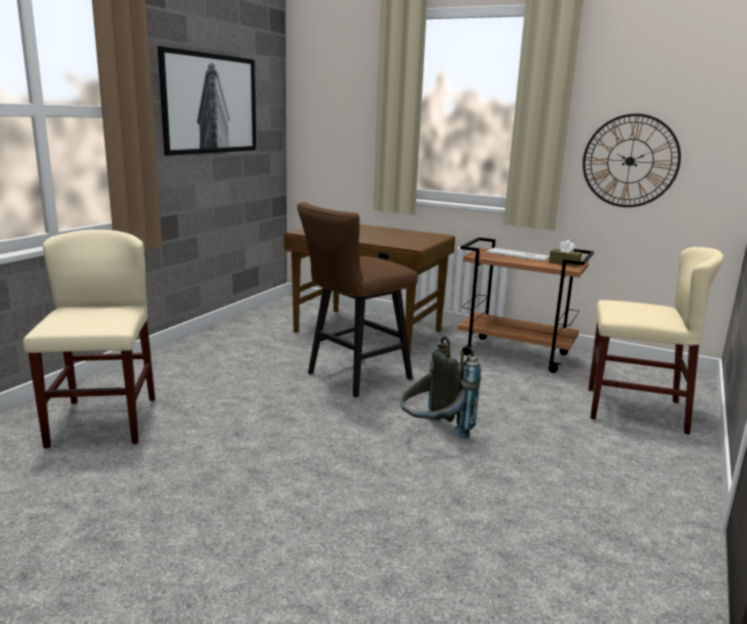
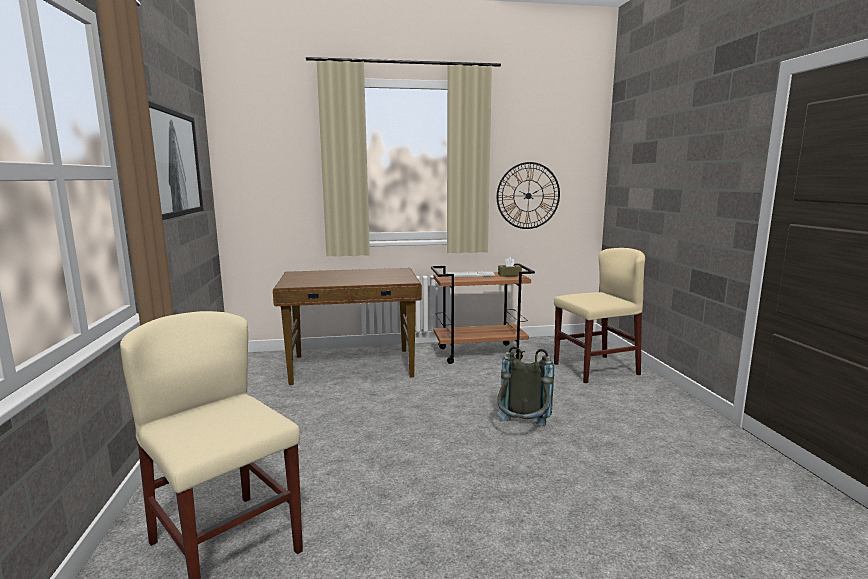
camera: 35 degrees left, 5 degrees down
(353, 377) = (400, 408): brown stool -> none

